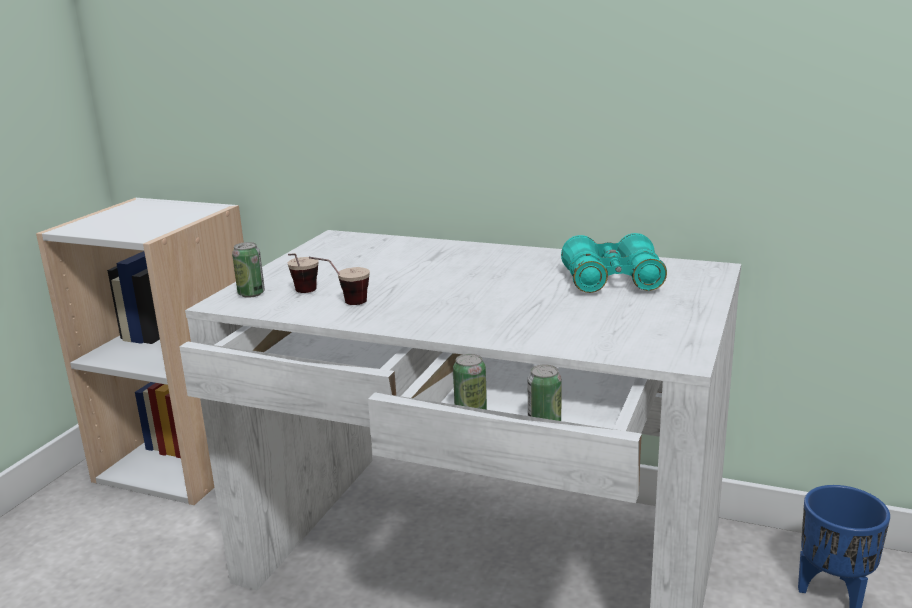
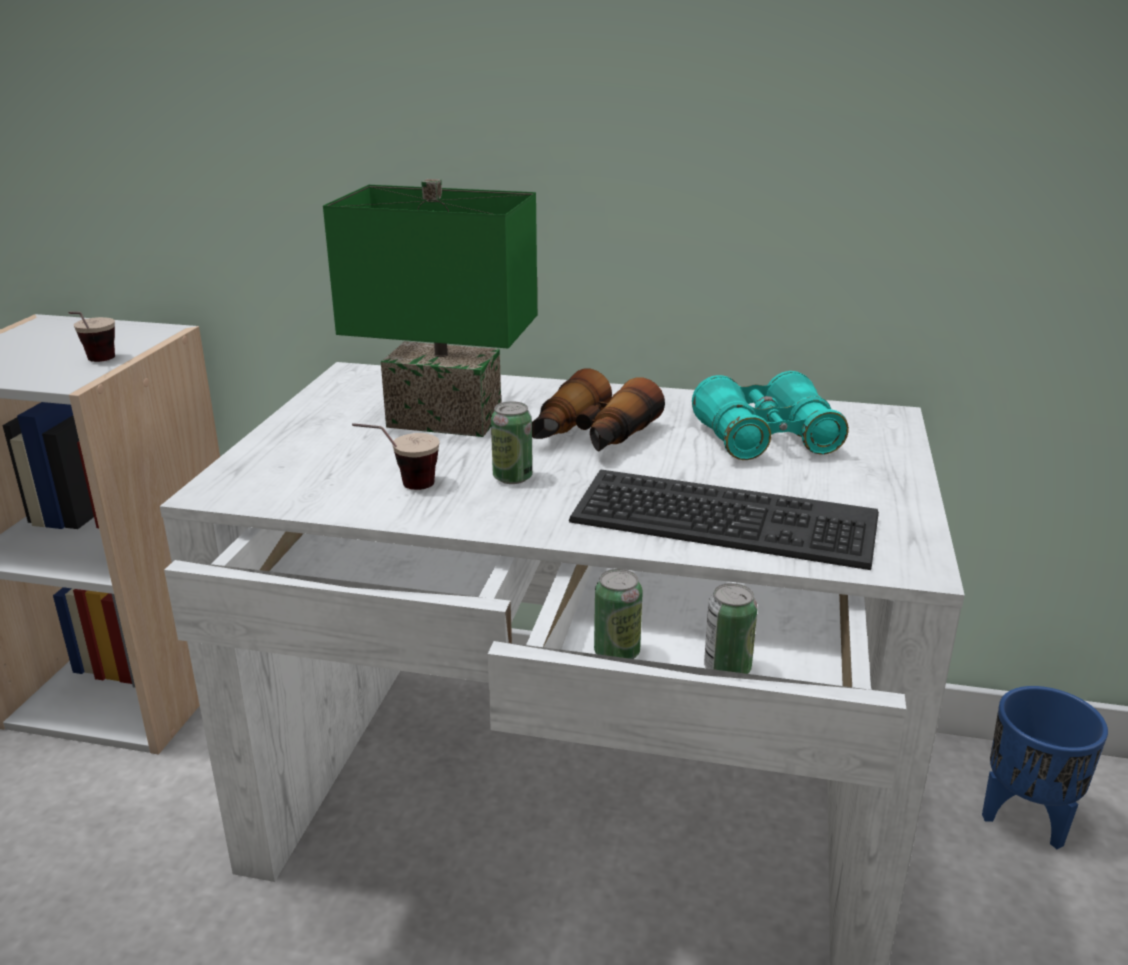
camera: 10 degrees left, 5 degrees up
(251, 294) = (256, 474): can -> can (512, 477)
(302, 294) = (334, 473): cup -> cup (96, 364)
(391, 264) = (448, 418): none -> green table lamp
(486, 277) = (591, 437): none -> binoculars
(556, 329) = (723, 521): none -> keyboard

